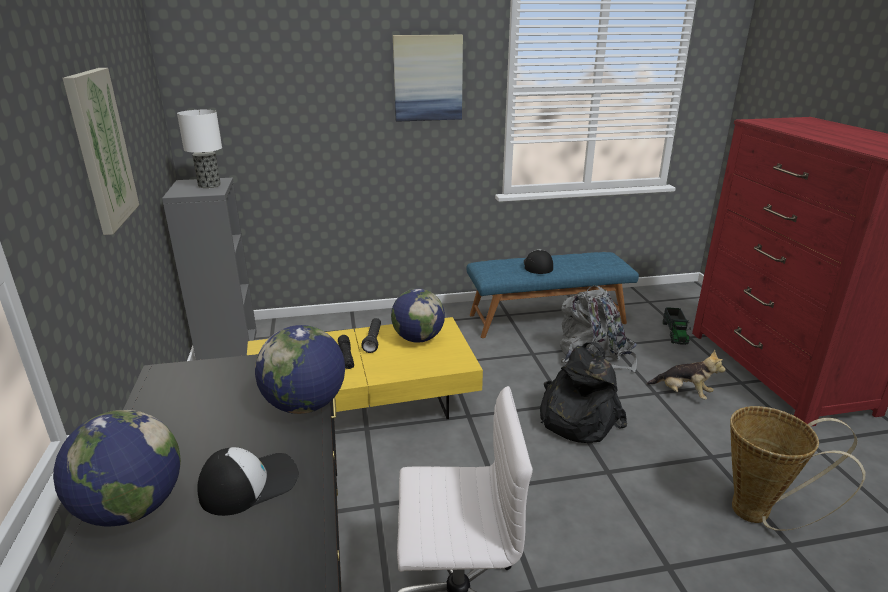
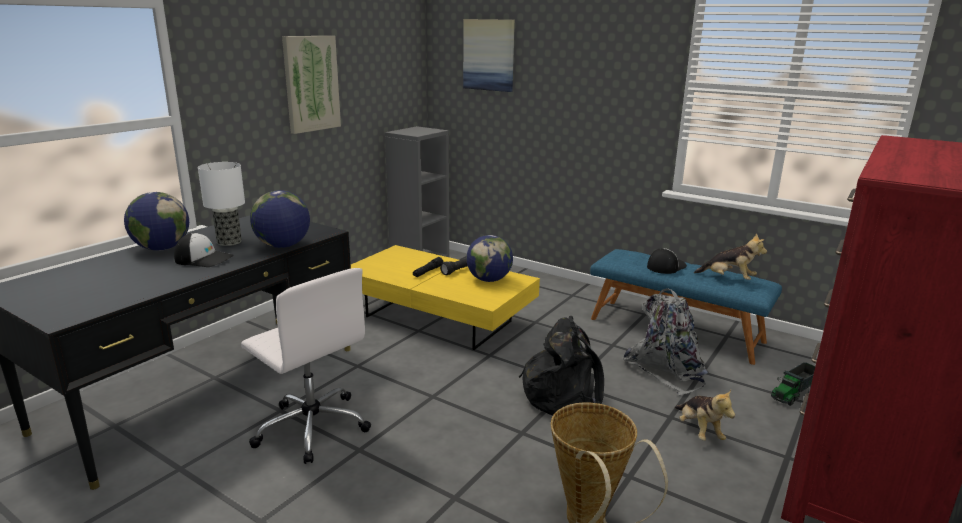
camera: 45 degrees right, 5 degrees down
(208, 185) = (423, 131): table lamp -> table lamp (228, 242)
(427, 78) = (609, 67): picture -> picture (489, 55)
(589, 260) = (728, 279): none -> plush toy

